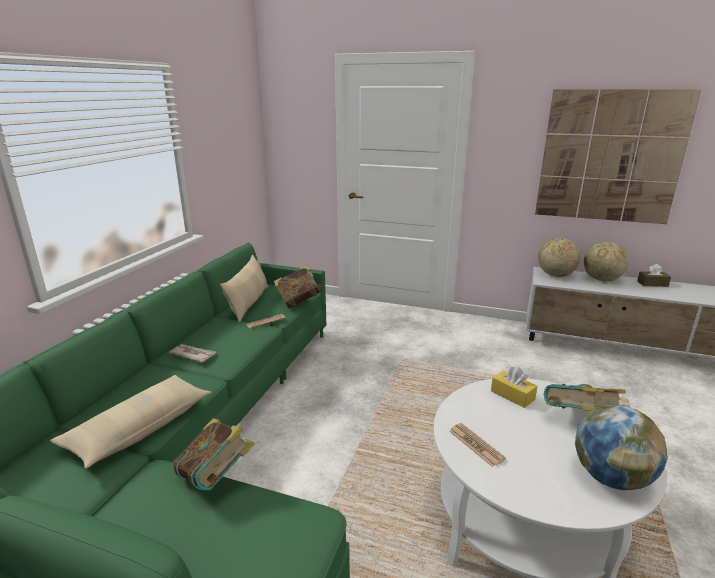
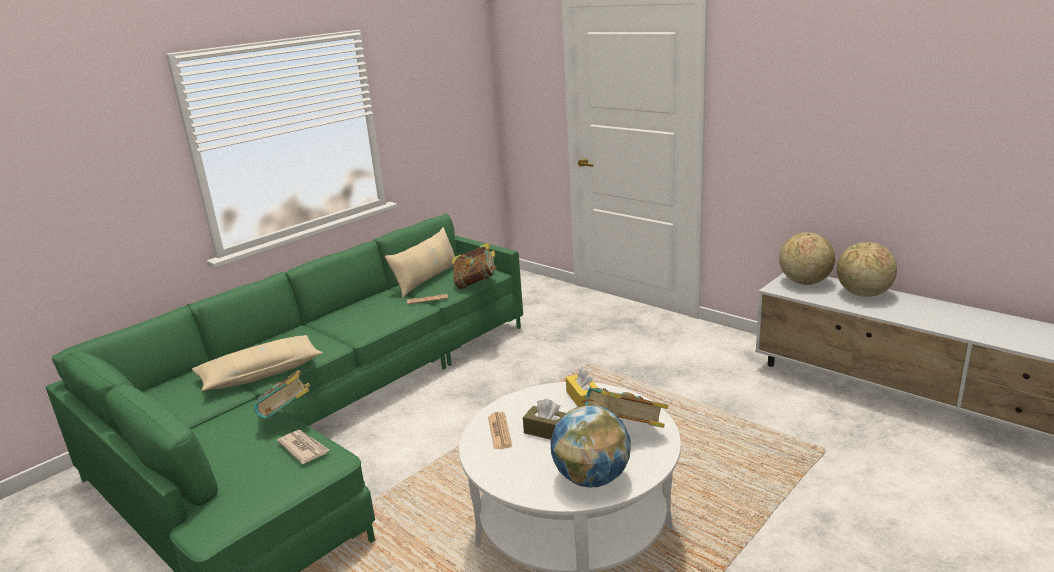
camera: 25 degrees right, 0 degrees up
(193, 354) = (340, 321): newspaper -> newspaper (303, 448)
(610, 157) = (877, 127): picture -> none
(652, 284) = (934, 307): brown tissue box -> brown tissue box (548, 431)

